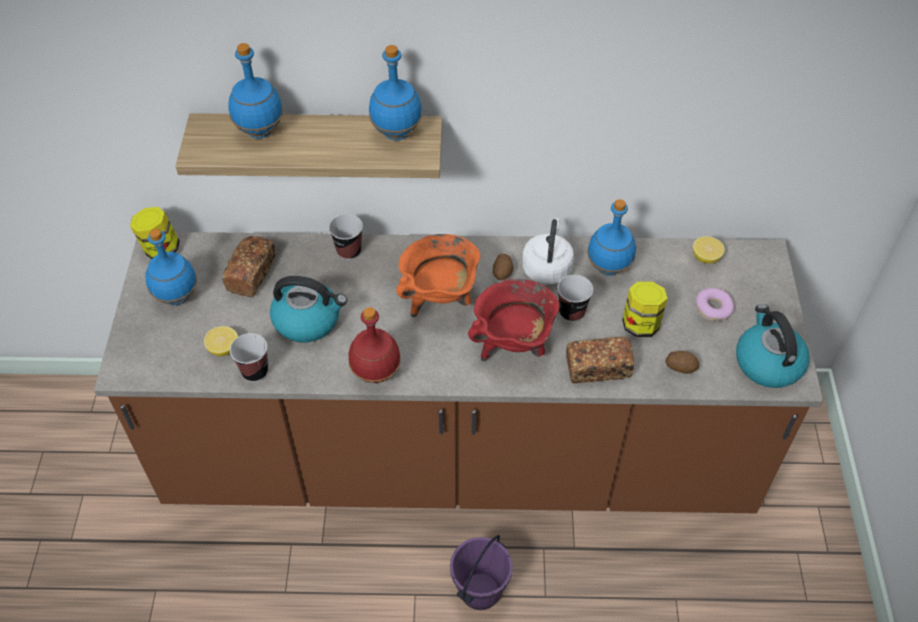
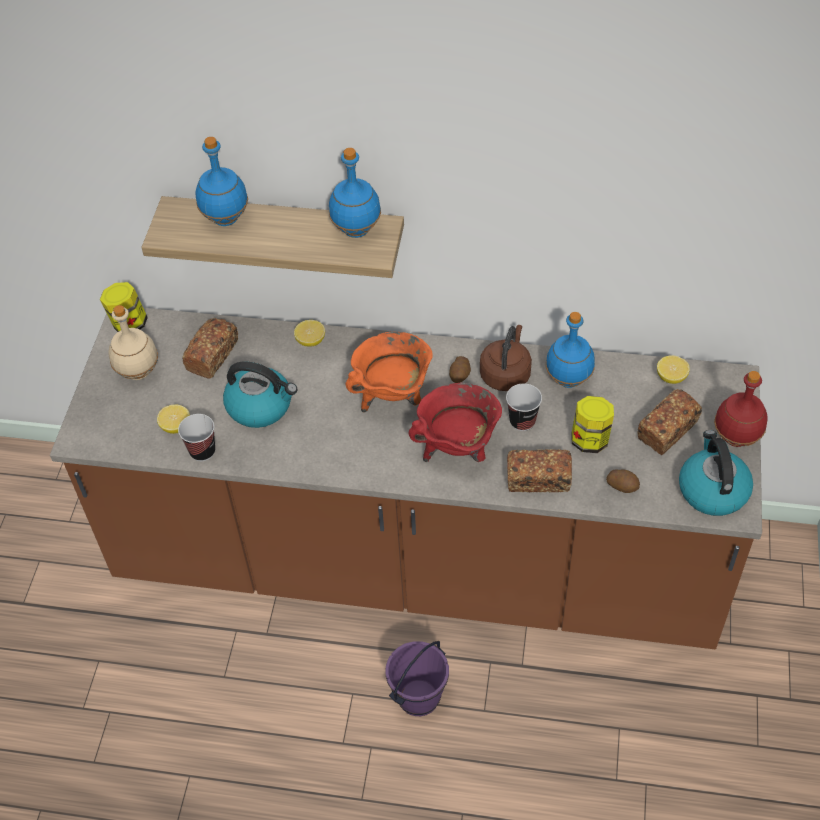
camera: 10 degrees right, 0 degrees up
(177, 297) = (138, 373): blue bottle -> beige bottle
(349, 251) = (311, 341): cup -> lemon
(376, 374) = (318, 465): red bottle -> red bottle (736, 438)
(547, 267) = (506, 374): white kettle -> brown kettle
(713, 309) = (667, 430): donut -> bread

